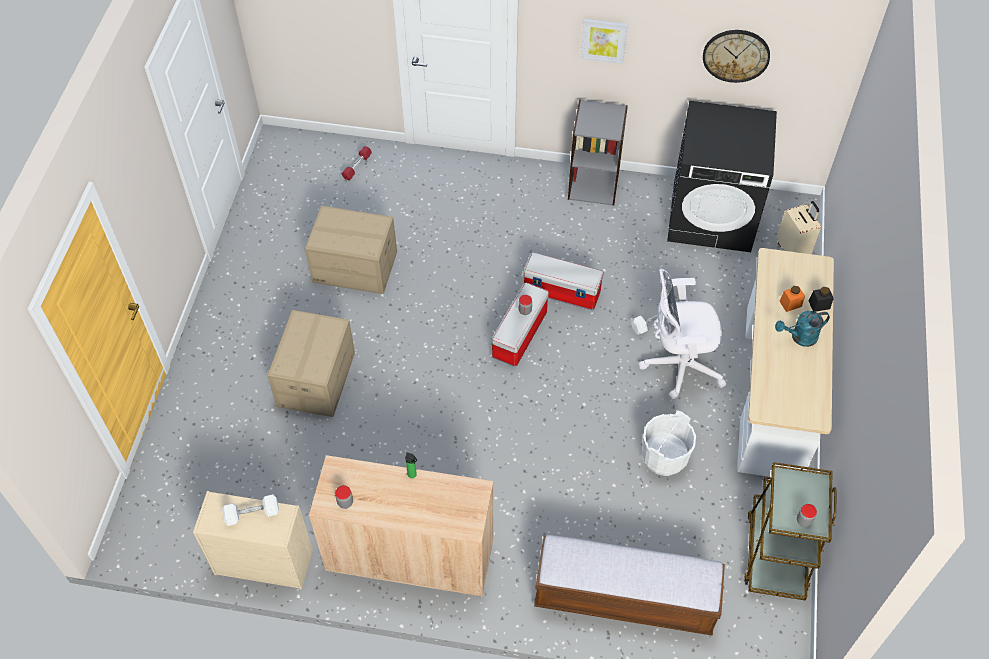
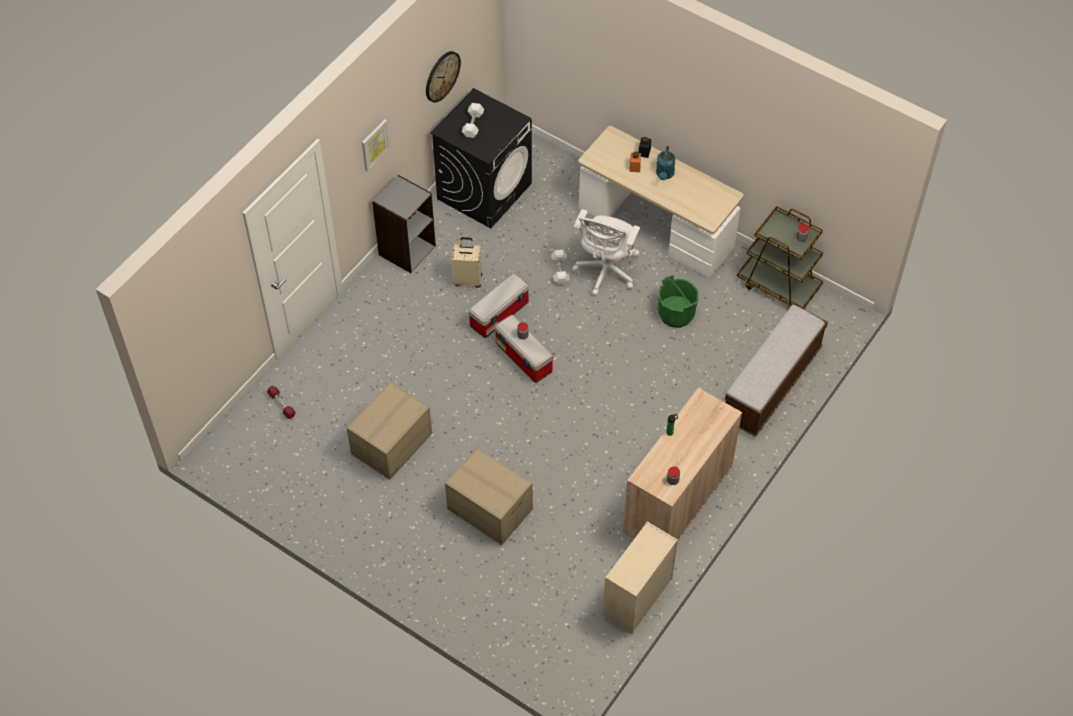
camera: 65 degrees left, 0 degrees up
(252, 514) = (639, 553): white dumbbell -> white dumbbell (473, 125)
(664, 457) = (676, 314): white bucket -> green bucket
(793, 250) = (544, 158): beige suitcase -> beige suitcase (468, 279)

